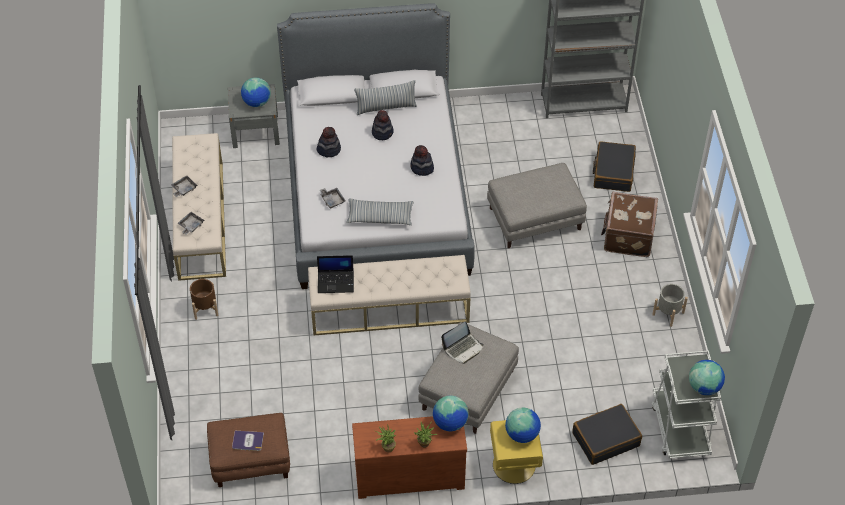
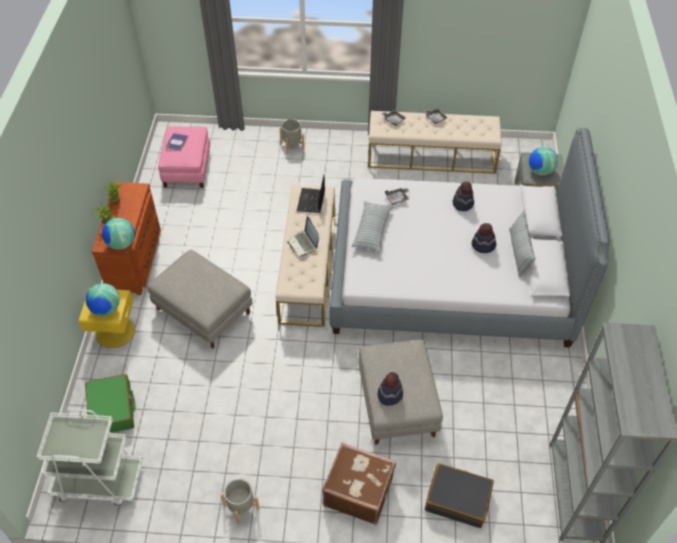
camera: 100 degrees right, 0 degrees up
(195, 356) = (292, 146): none -> grey planter
(205, 308) = (337, 153): brown planter -> none
(251, 460) = (187, 169): brown ottoman -> pink ottoman
(422, 168) = (430, 270): hat -> hat (389, 394)
(463, 348) = (214, 281): laptop -> laptop (303, 243)
(605, 439) = (112, 409): black suitcase -> green suitcase
(704, 387) = (60, 447): globe -> none

